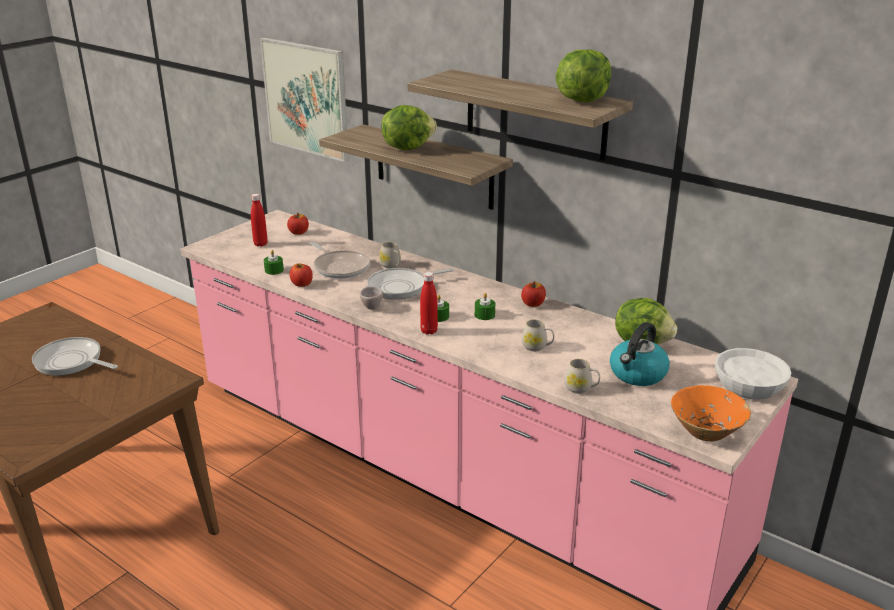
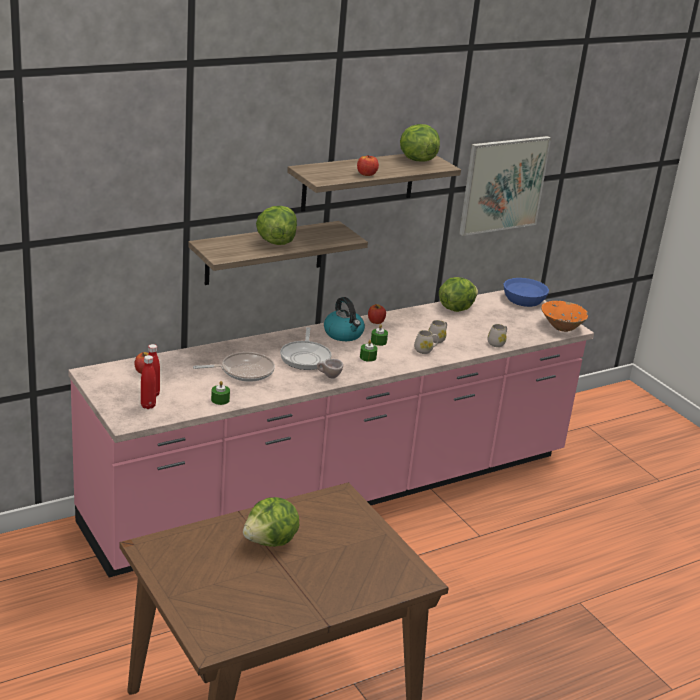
camera: 70 degrees left, 0 degrees up
(71, 362) = (271, 542): frying pan -> lettuce
(302, 284) = (261, 394): apple -> apple (366, 174)
(306, 98) = (115, 238): picture -> picture (503, 185)
(392, 266) = (262, 350): white mug -> white mug (425, 350)
(429, 331) = (387, 366): red bottle -> red bottle (148, 406)
(637, 374) = (492, 322): kettle -> kettle (344, 334)
(749, 386) = (524, 300): white bowl -> blue bowl

